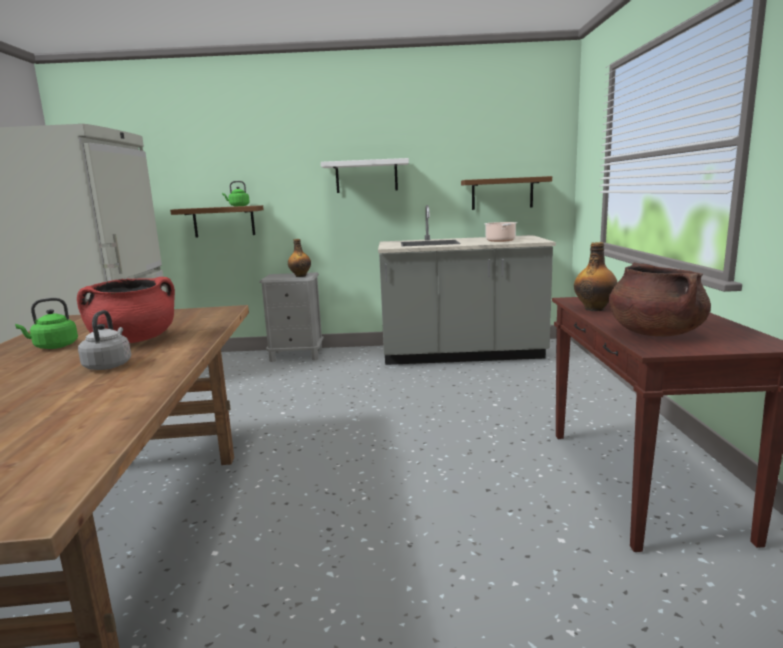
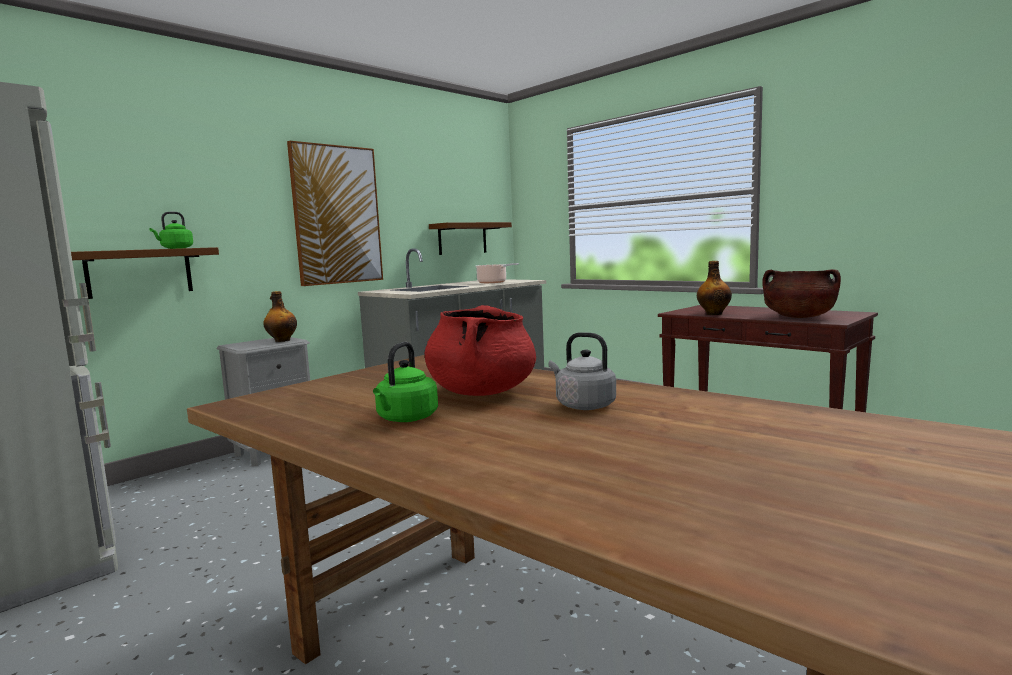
camera: 45 degrees left, 5 degrees down
(366, 176) = (337, 215): white shelf -> picture

